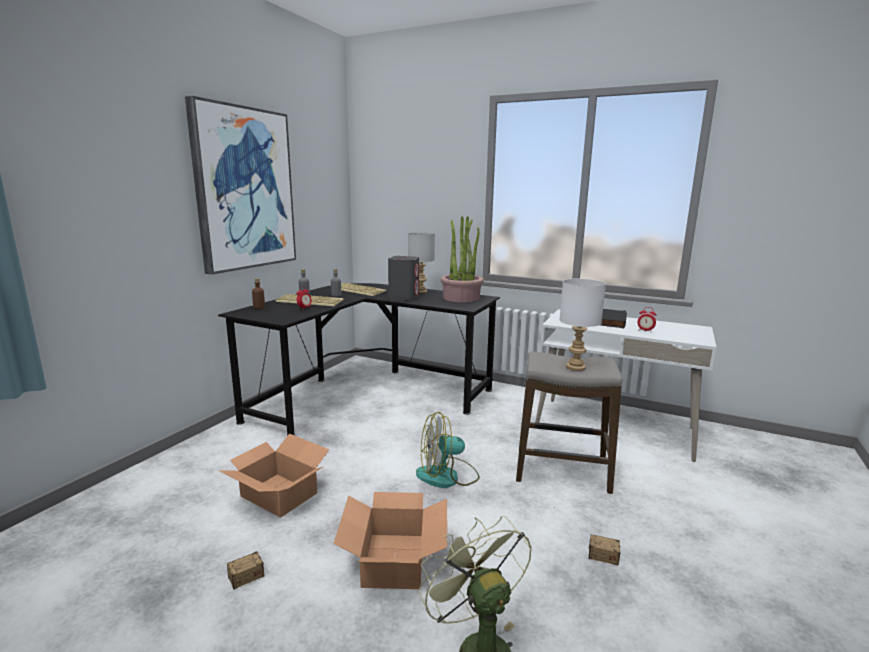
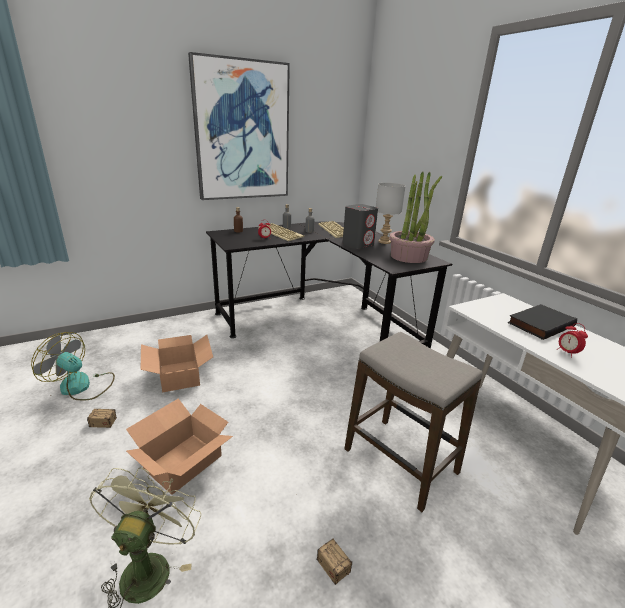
camera: 35 degrees right, 10 degrees up
(447, 476) = (296, 416): fan -> fan (82, 386)
(574, 367) = (414, 365): white table lamp -> none

